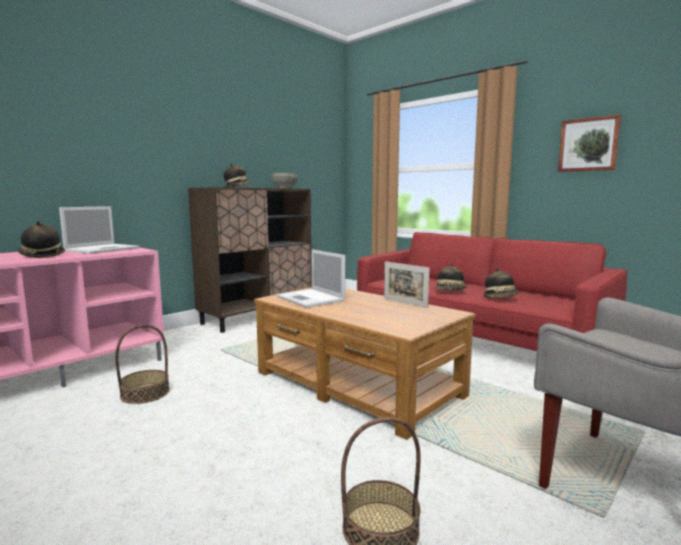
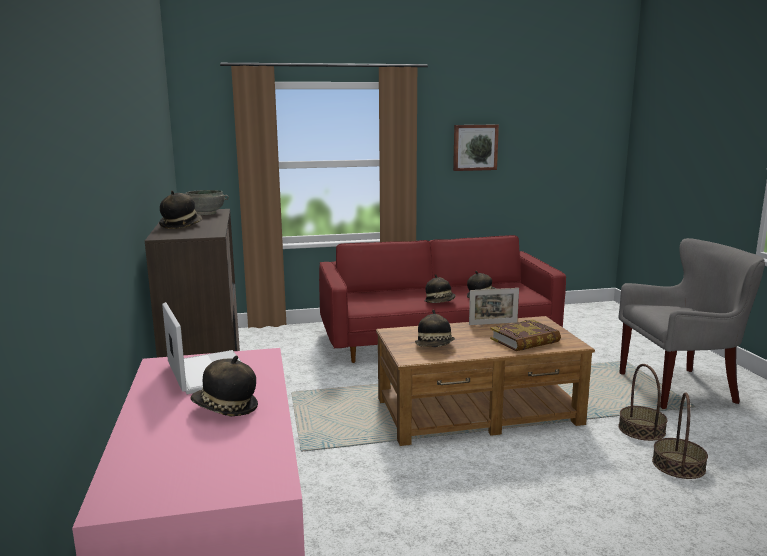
camera: 55 degrees left, 5 degrees up
(145, 393) = (383, 519): basket -> basket (642, 429)
(311, 299) = (435, 346): laptop -> hat
(379, 316) = (525, 340): none -> book

